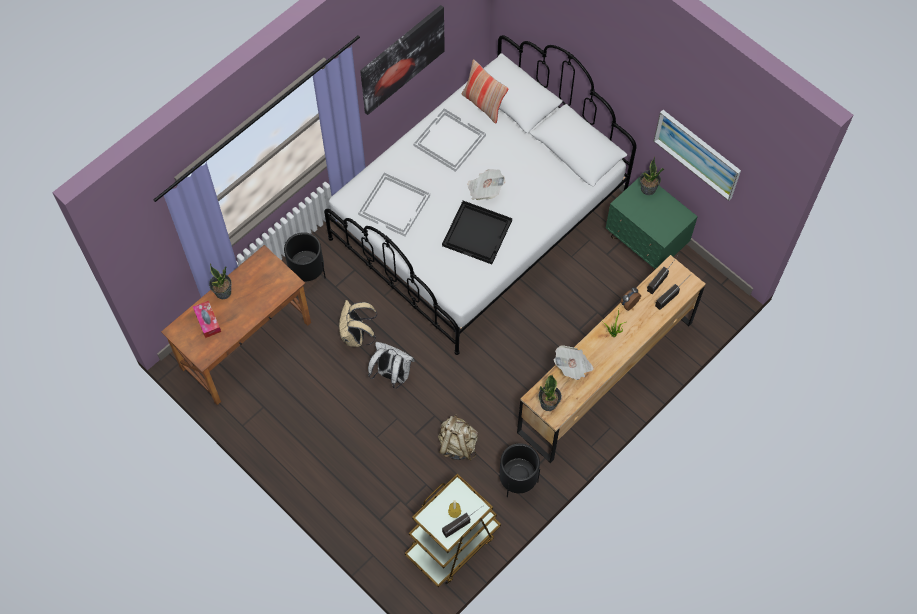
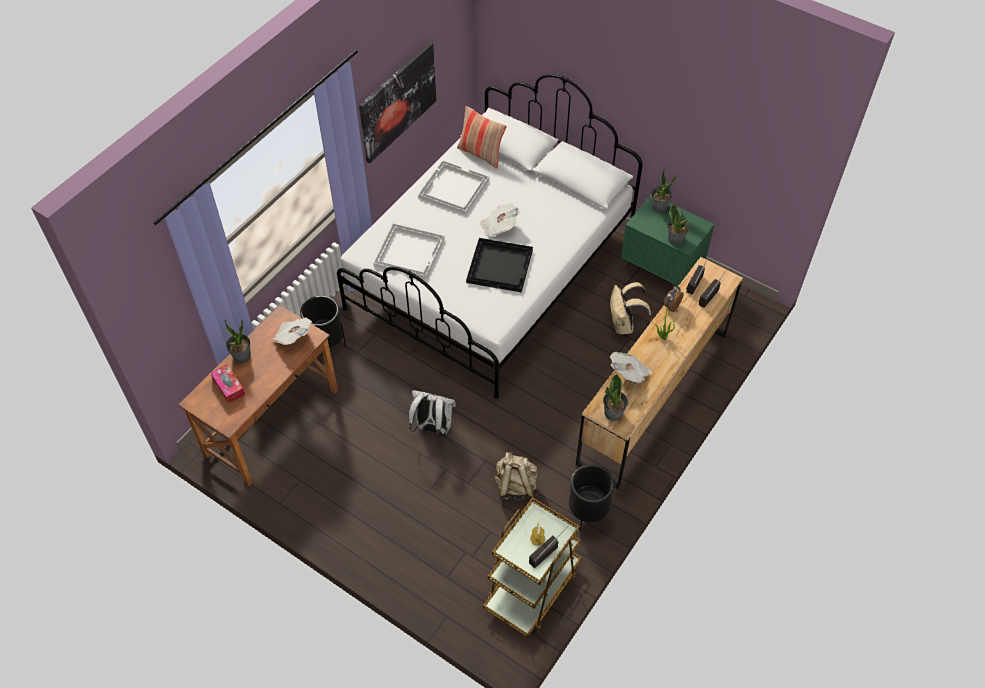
camera: 10 degrees left, 10 degrees down
(272, 280) = (293, 336): none -> newspaper
(356, 336) = (388, 396): beige backpack -> beige backpack (624, 325)
(655, 227) = (675, 239): none -> potted plant
(697, 154) = (712, 147): picture -> none

